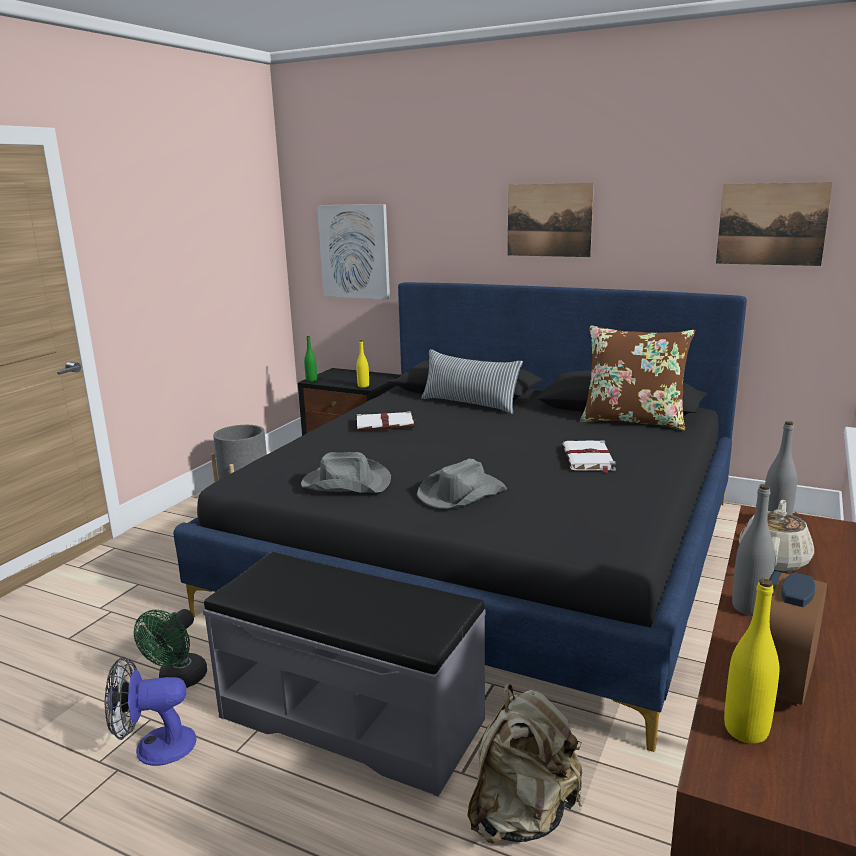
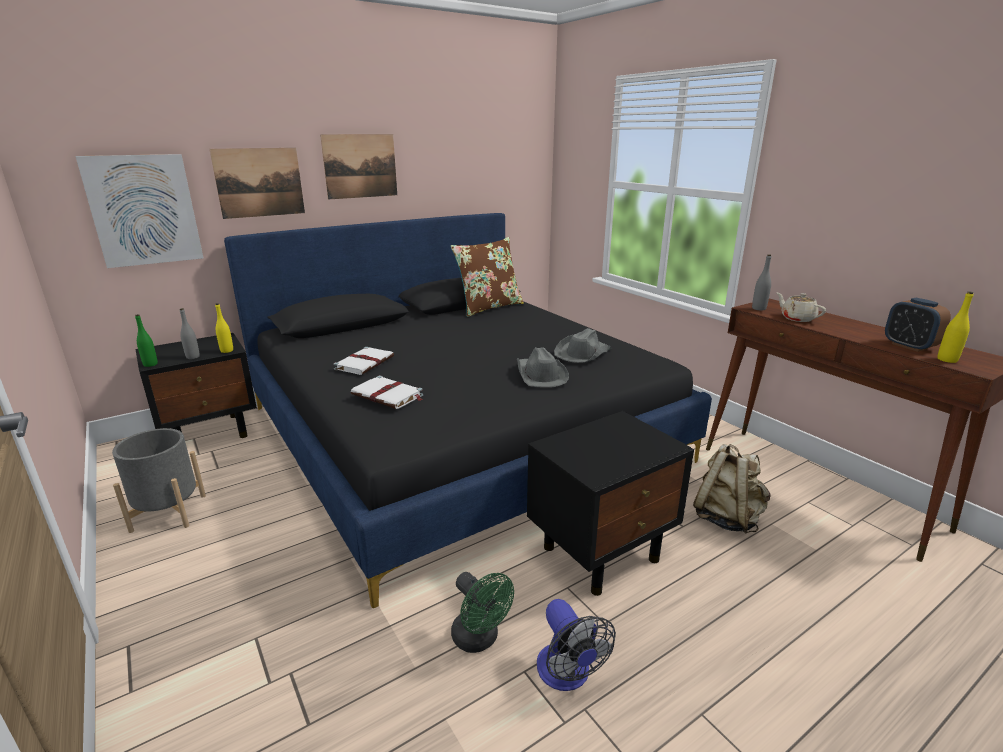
camera: 60 degrees left, 5 degrees up
(154, 747) = (567, 675): fan -> fan turned 45 degrees counterclockwise
(345, 483) = (474, 402): grey hat -> grey hat (582, 353)
(352, 717) = (601, 552): grey bench -> black nightstand
(469, 404) = (373, 330): pillow -> none
(588, 459) = (533, 332): white book -> white book (388, 395)
(749, 607) = (844, 333): grey bottle -> grey bottle (193, 357)
(771, 224) = (504, 164): picture -> picture (259, 182)

